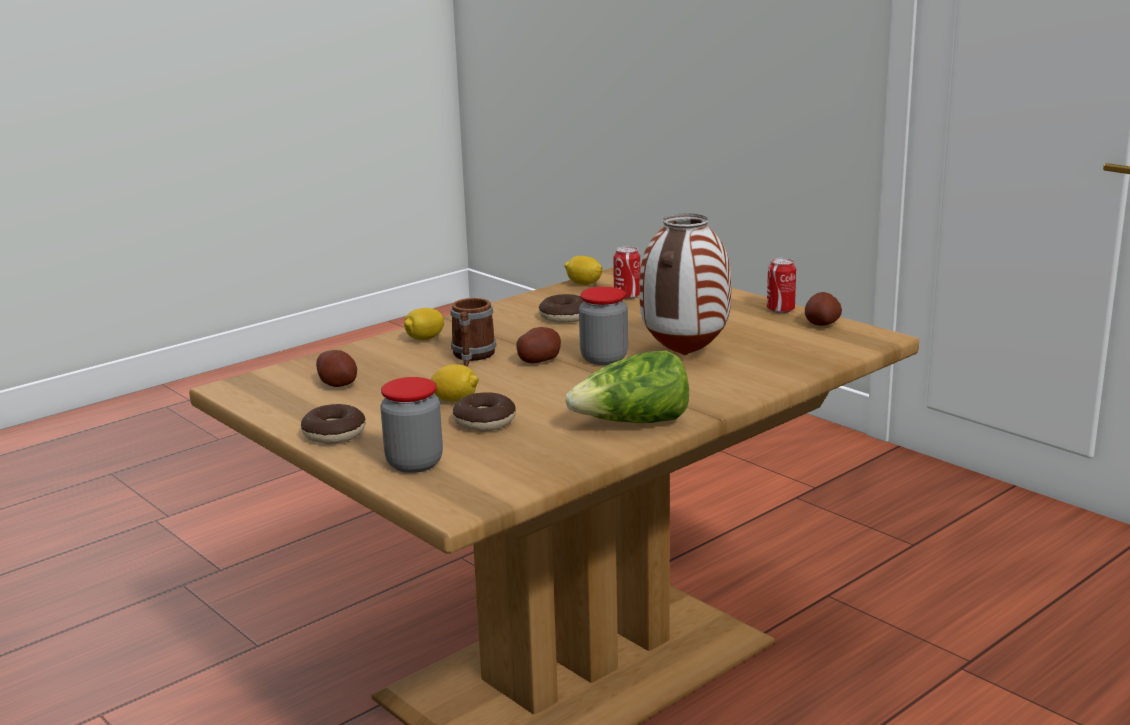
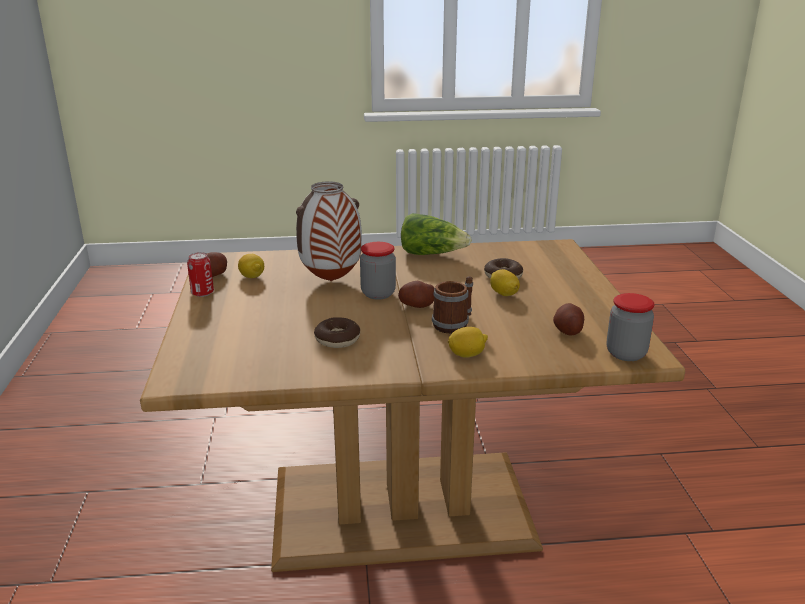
camera: 145 degrees left, 5 degrees up
(334, 434) = (593, 294): donut -> none
(414, 463) = (562, 266): jar -> jar (626, 353)
(583, 284) = (250, 376): lemon -> lemon (252, 276)
(627, 296) = (253, 345): can -> none

